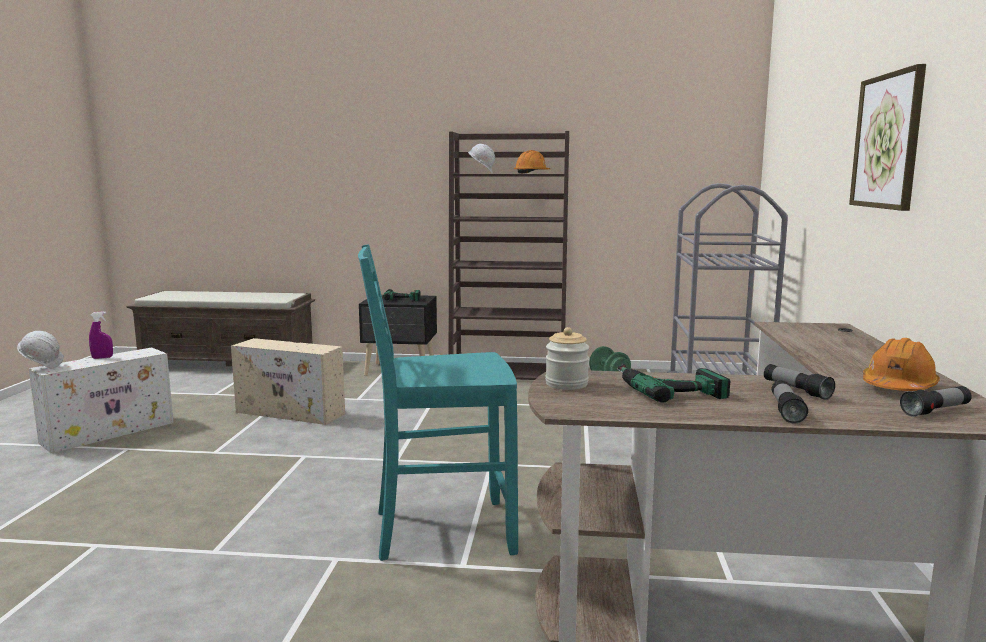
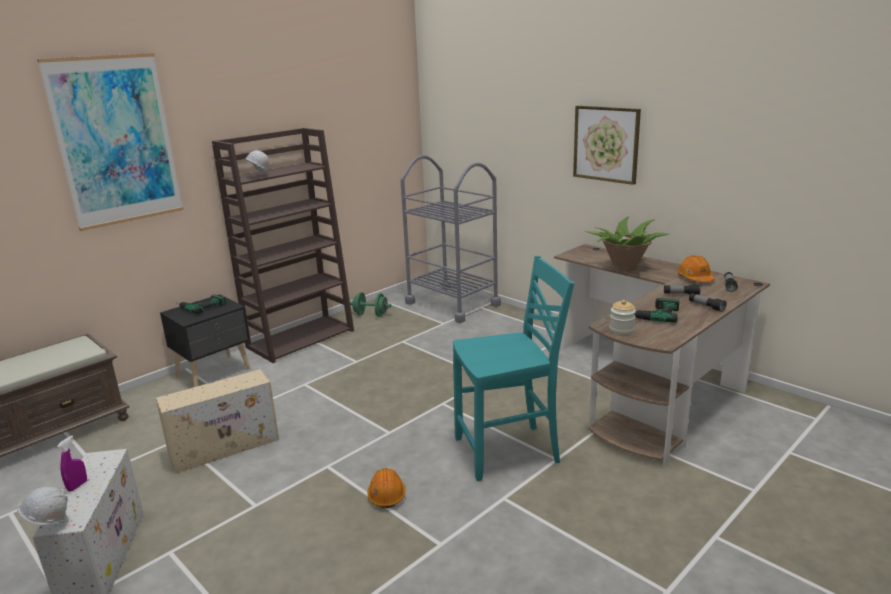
camera: 50 degrees left, 10 degrees up
(365, 122) = (116, 141): none -> picture
(440, 530) = (509, 451): turquoise chair -> turquoise chair turned 135 degrees counterclockwise
(532, 173) = (290, 168): orange hard hat -> orange hard hat (386, 495)
(813, 350) = (624, 268): none -> potted plant

